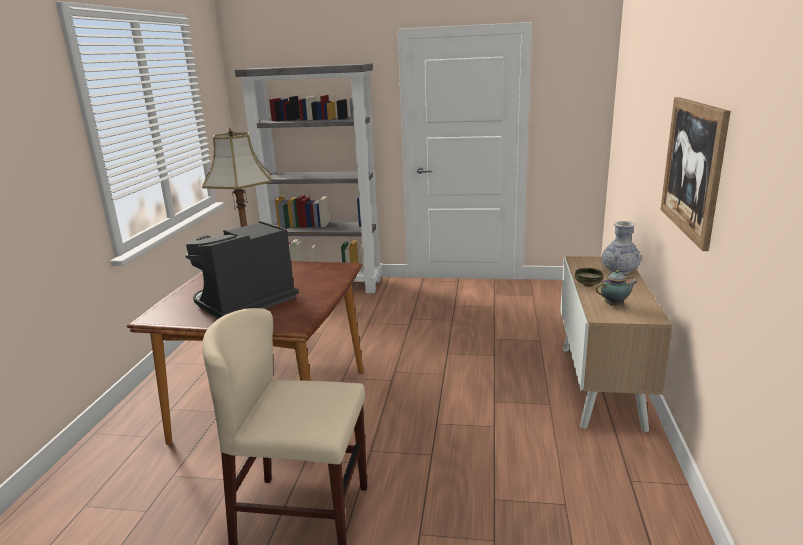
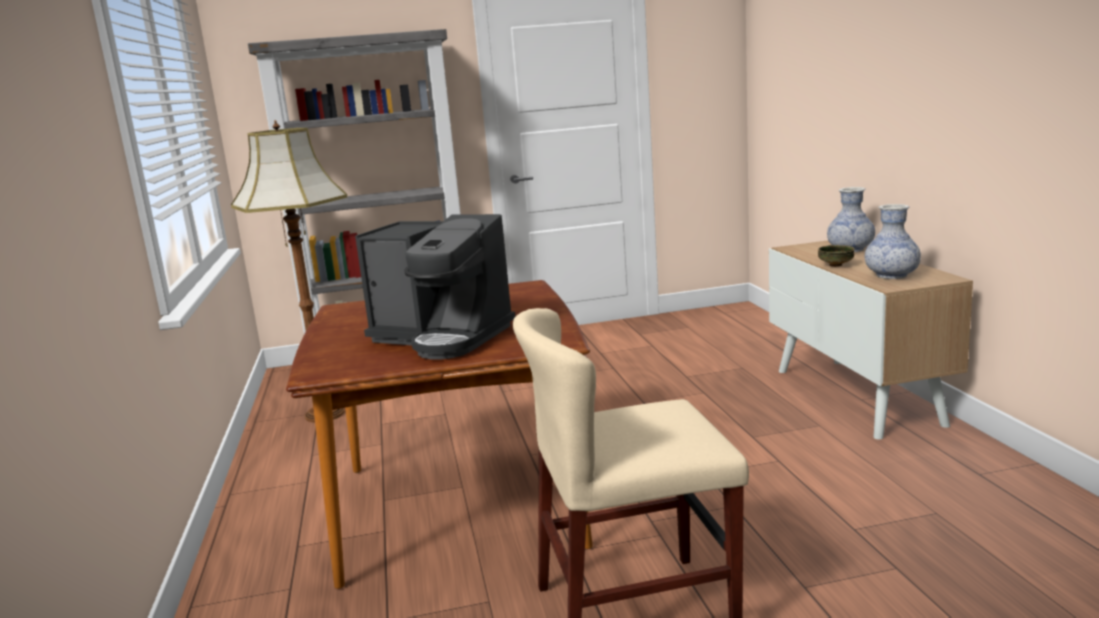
camera: 20 degrees left, 5 degrees down
(244, 303) = (442, 337): coffee machine -> coffee machine turned 90 degrees counterclockwise
(615, 305) = (891, 275): teapot -> vase
(692, 168) = (965, 94): picture -> none

